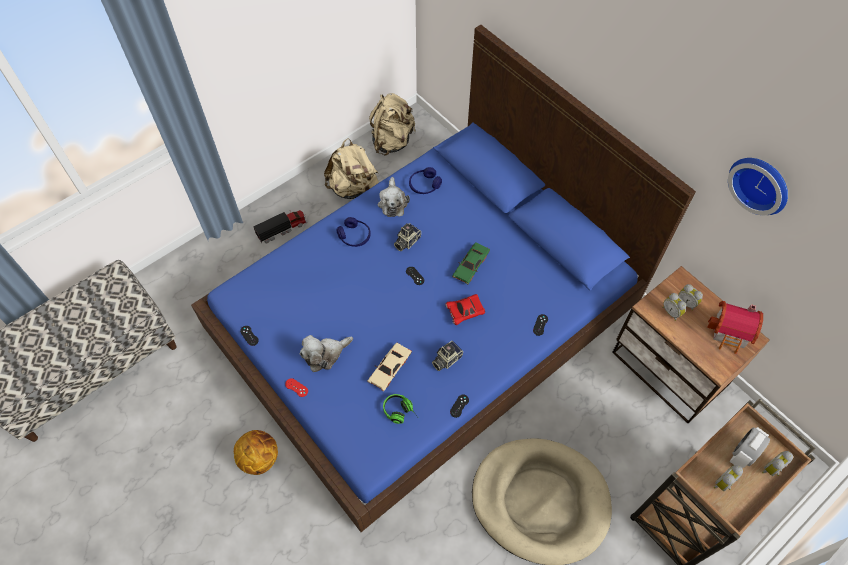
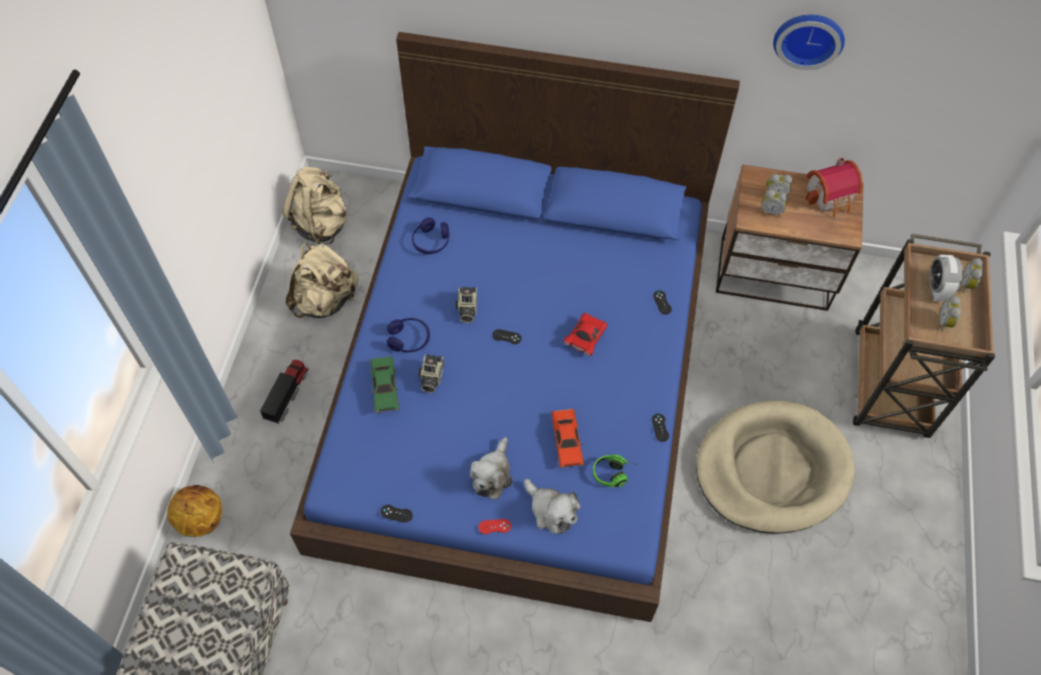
camera: 40 degrees left, 0 degrees up
(259, 458) = (486, 636): basketball -> basketball (201, 519)
(390, 369) = (566, 441): beige toy car -> red toy car
(392, 202) = (415, 279): plush toy -> plush toy (551, 511)
(446, 359) = (609, 394): camera -> camera (431, 377)
(471, 266) = (550, 291): green toy car -> green toy car (385, 387)

